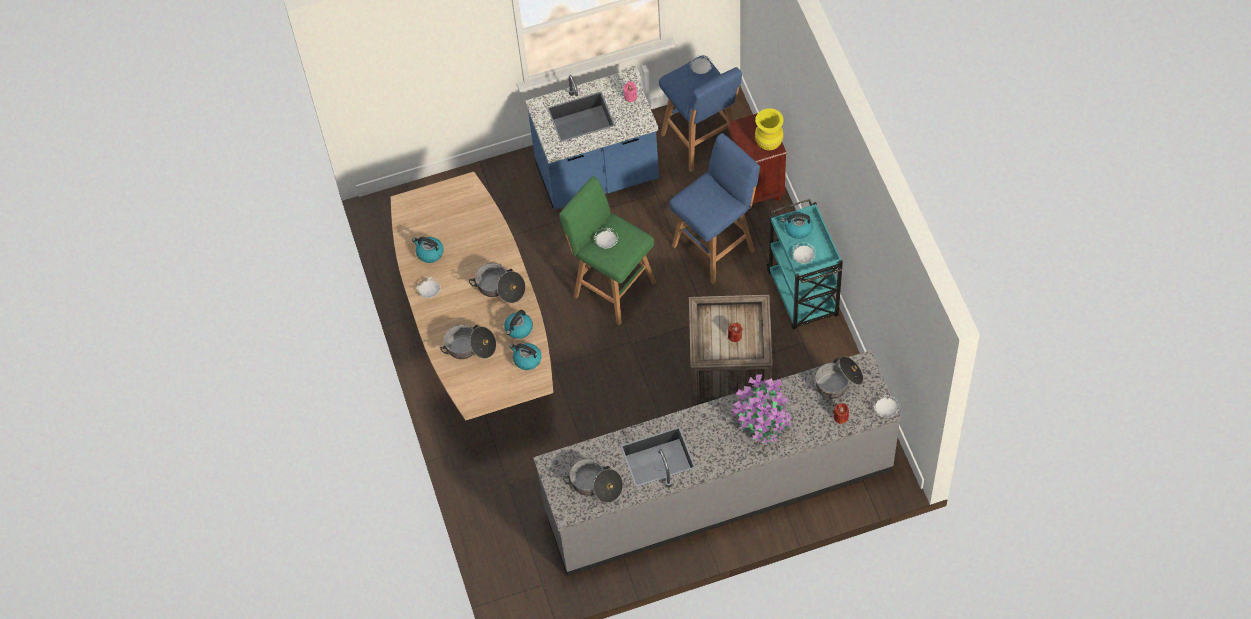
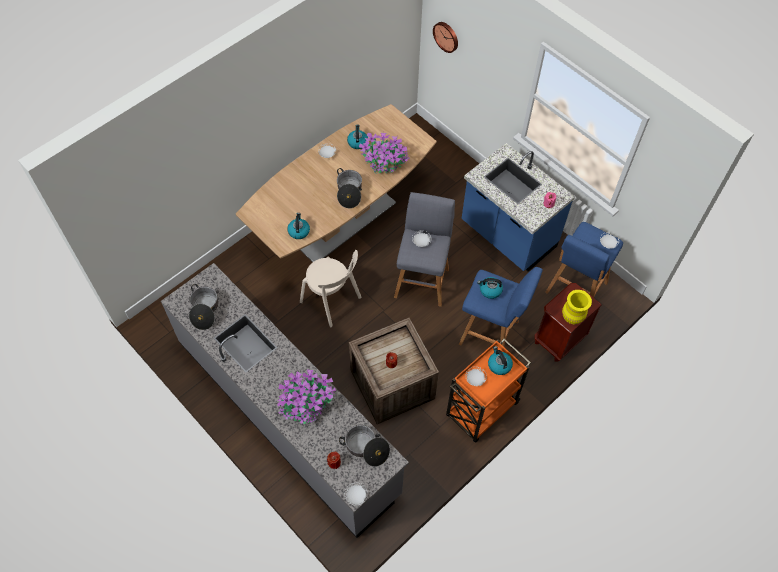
camera: 60 degrees right, 0 degrees up
(378, 80) = (446, 36): none -> wall clock
(470, 347) = (293, 194): cooking pot -> none
(475, 236) = (384, 162): none -> potted plant
(518, 329) = (321, 216): kettle -> kettle (490, 290)
(591, 391) = (332, 301): none -> beige chair
(612, 287) = (422, 281): green stool -> grey stool
(803, 295) = (481, 410): turquoise cart -> orange cart

